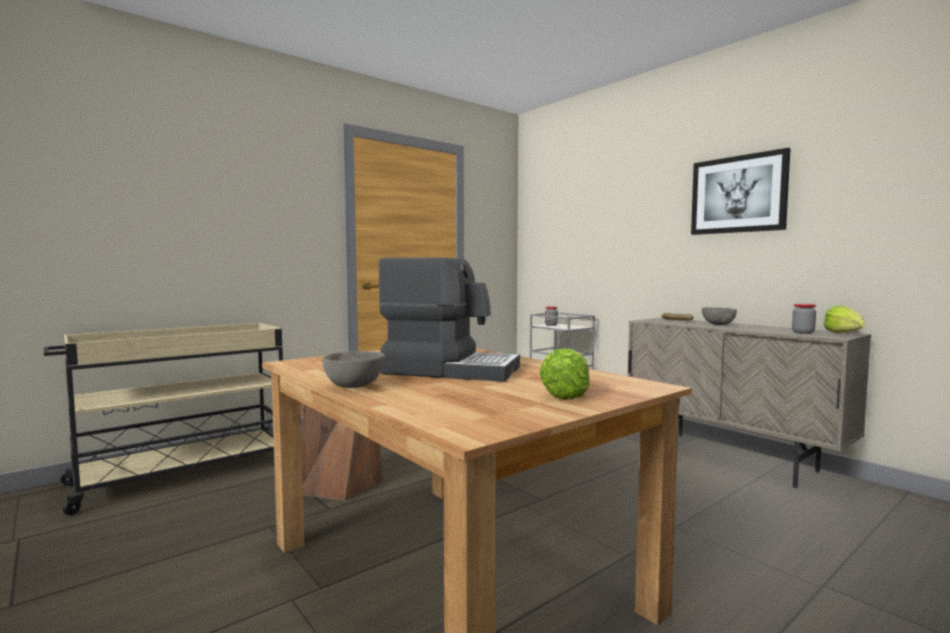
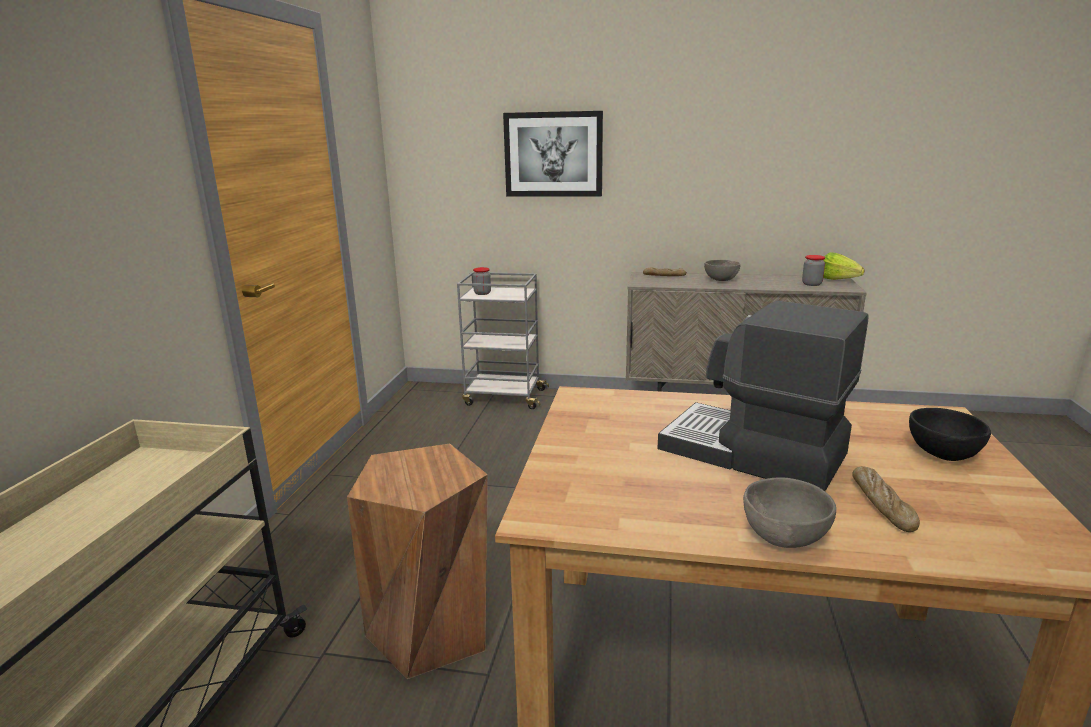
camera: 40 degrees left, 15 degrees up
(446, 393) = (882, 505): none -> bread
(451, 370) = (752, 453): coffee machine -> coffee machine turned 120 degrees counterclockwise
(570, 393) = (942, 455): lettuce -> black bowl
(738, 194) = (724, 127): picture -> picture (553, 154)

